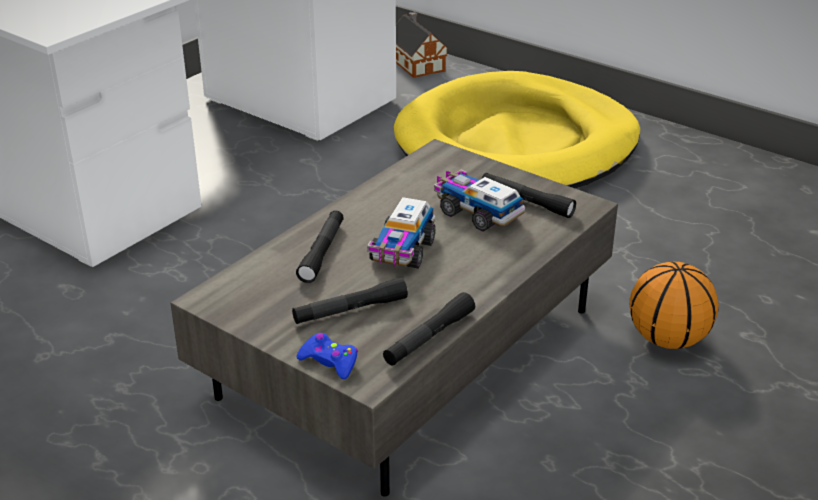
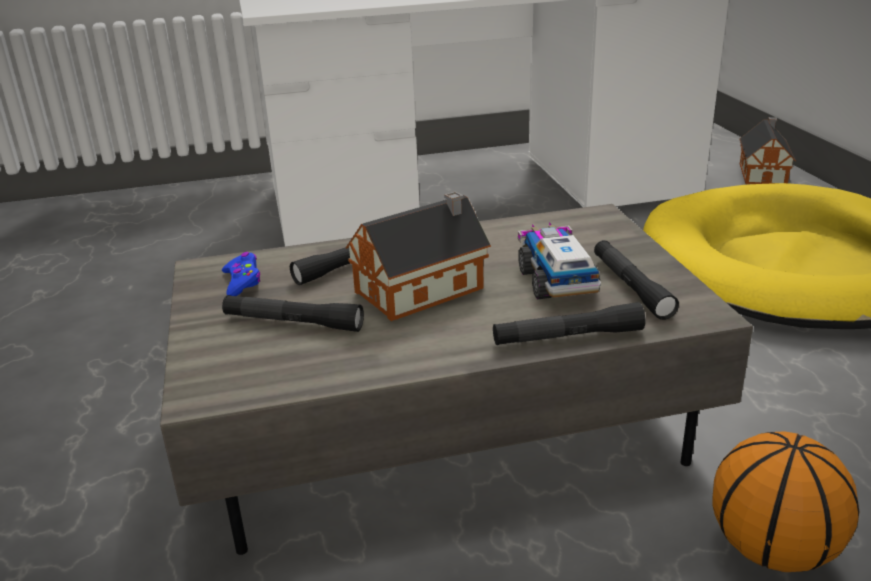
camera: 40 degrees right, 5 degrees down
(329, 361) = (200, 360): blue game controller -> blue game controller (242, 281)
(402, 251) = (424, 289): toy truck -> toy house
(429, 338) = (320, 380): black flashlight -> black flashlight (567, 337)

